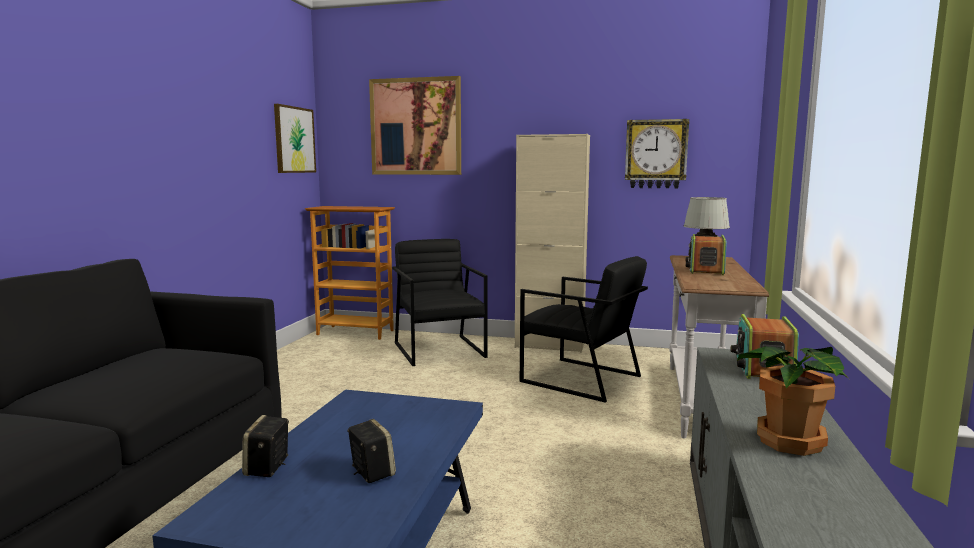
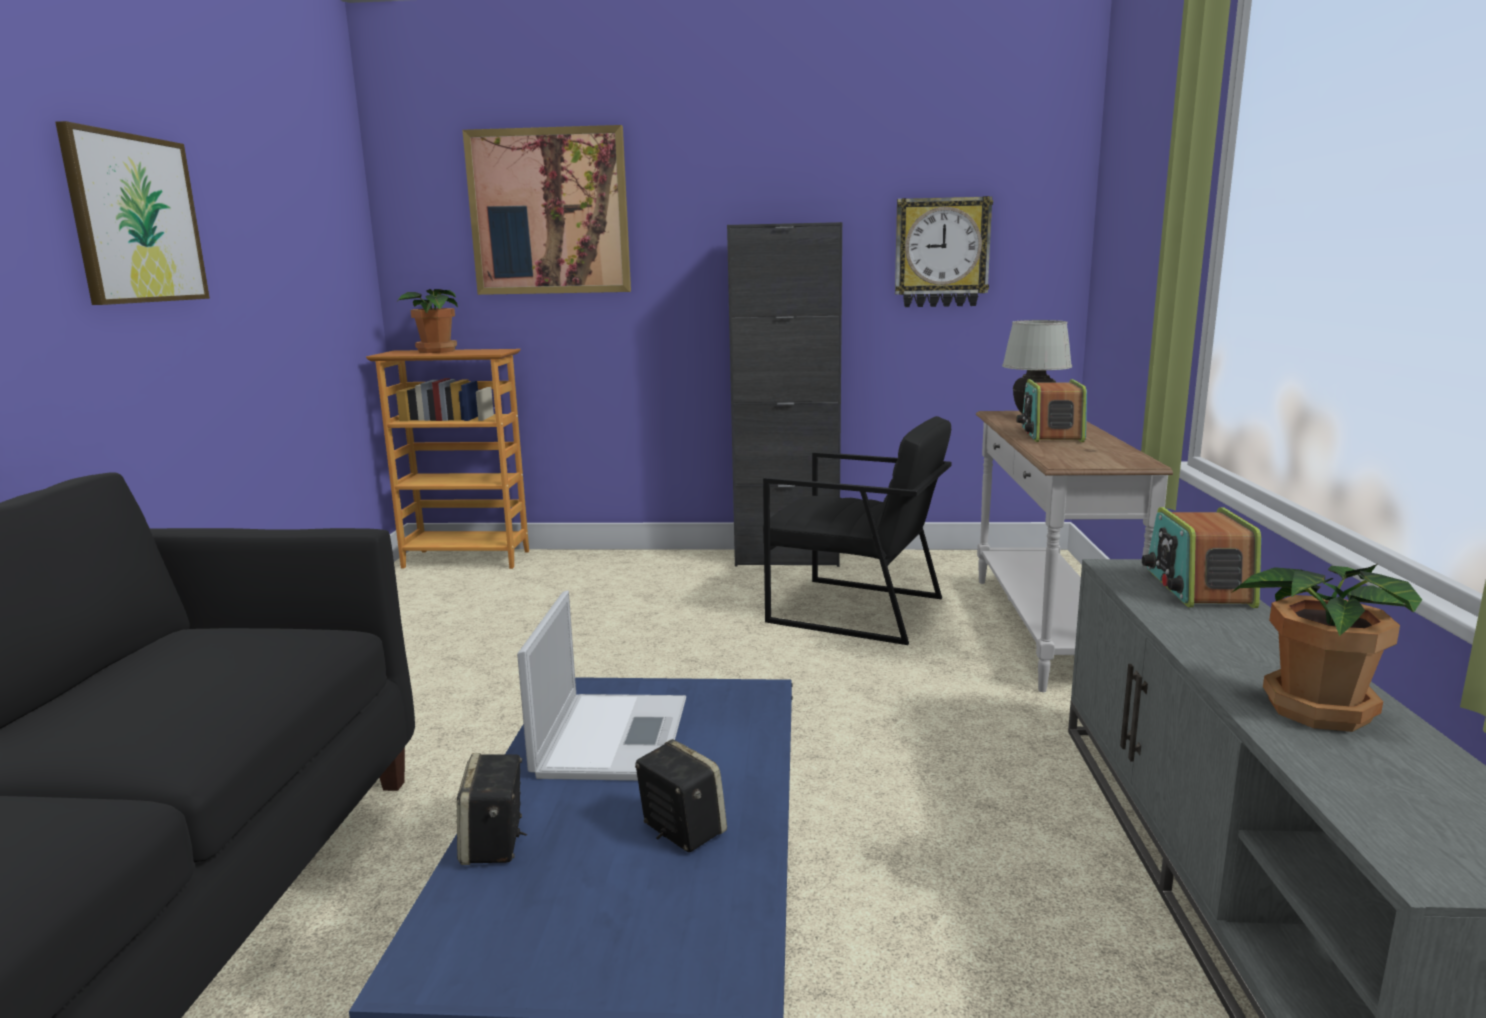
camera: 10 degrees left, 5 degrees up
(294, 140) = (338, 238): picture -> picture (135, 219)
(346, 207) = (436, 351): none -> potted plant
(361, 421) = (612, 735): none -> laptop
(439, 350) = (618, 579): black armchair -> none
(549, 346) = (787, 559): beige cabinet -> black cabinet

